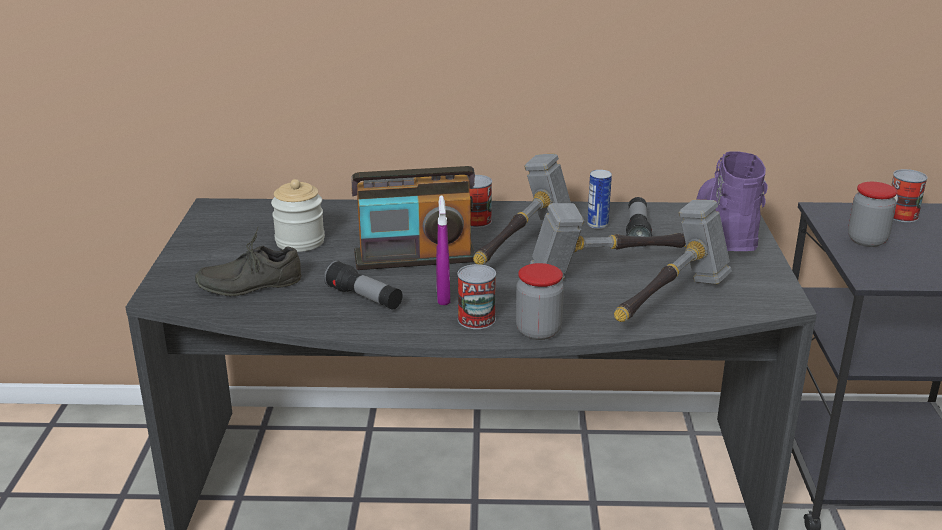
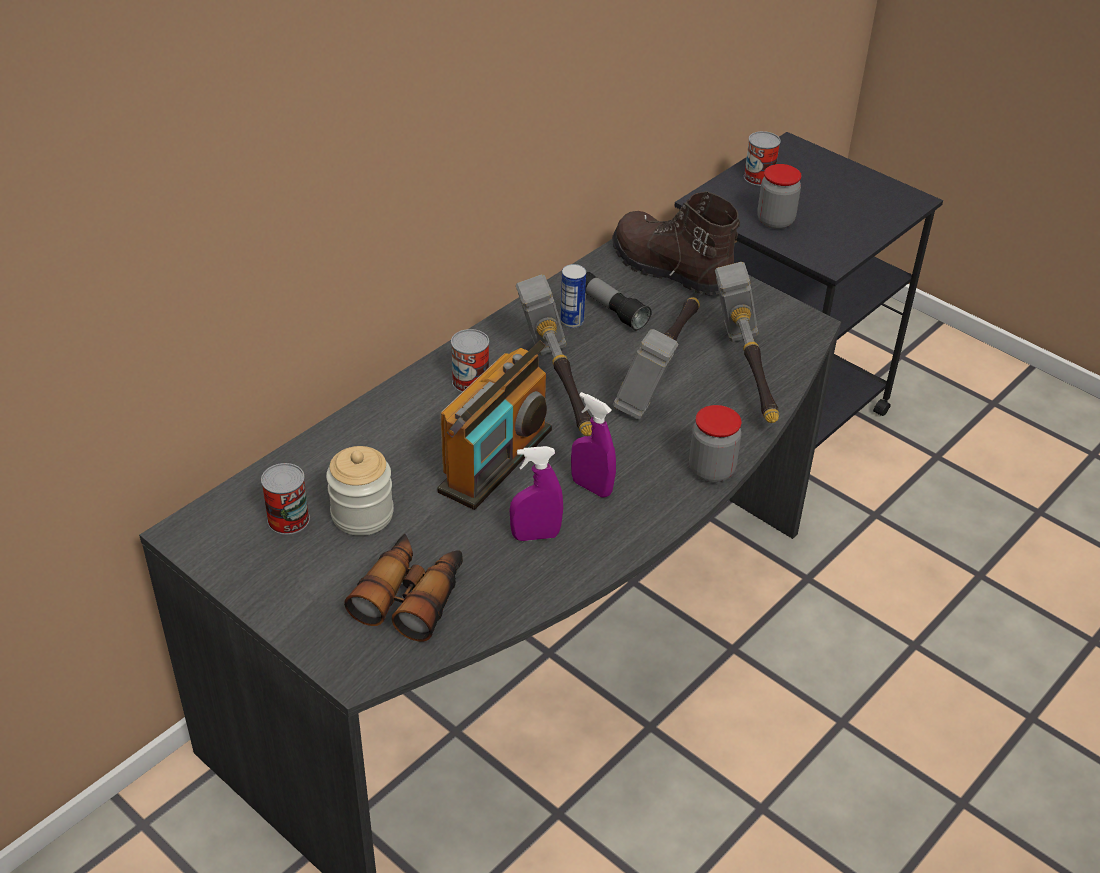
camera: 50 degrees left, 15 degrees up
(249, 284) = (411, 595): grey shoe -> binoculars
(364, 298) = (535, 535): flashlight -> purple spray bottle
(476, 319) = (653, 492): can -> can (288, 519)
(723, 231) = (669, 270): purple boot -> brown boot

